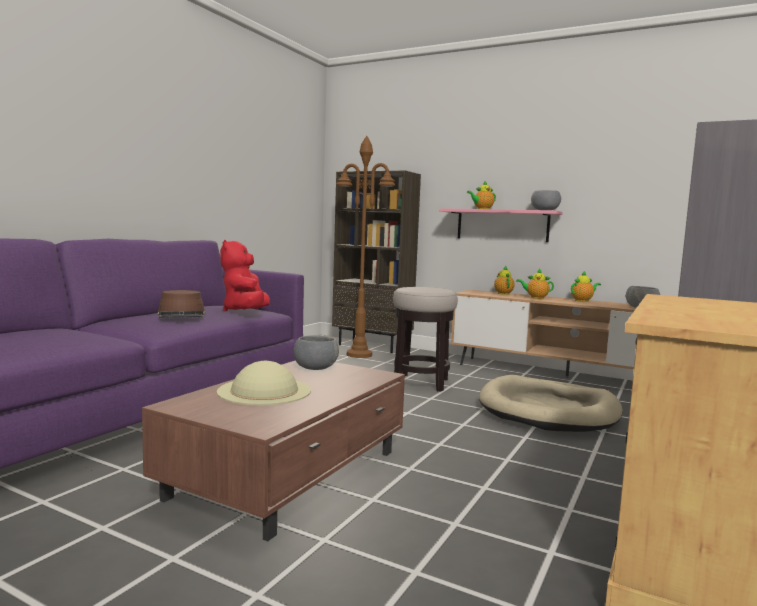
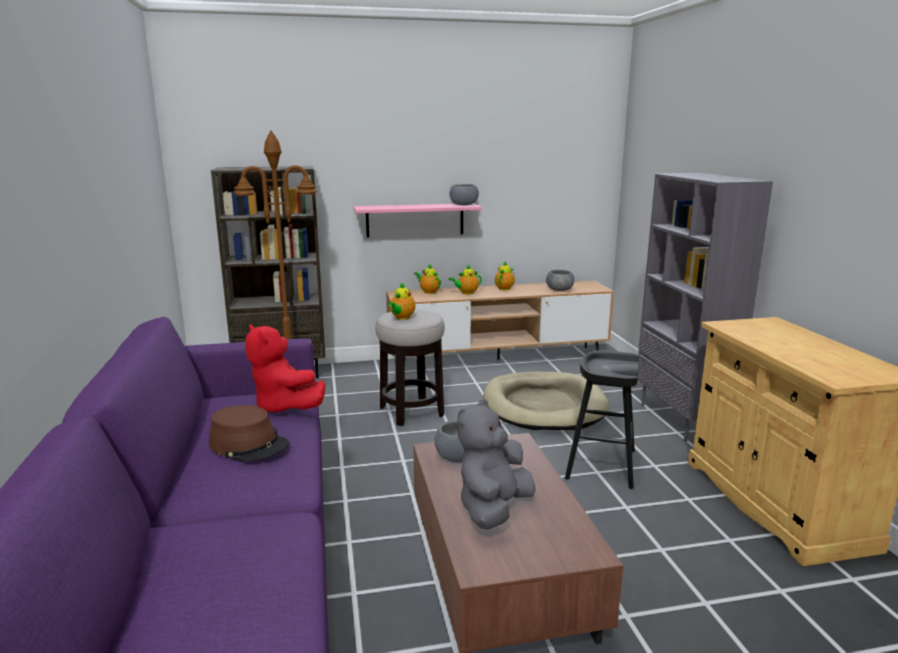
camera: 40 degrees left, 10 degrees up
(264, 391) = (493, 509): beige hat -> grey plush toy
(482, 209) = (400, 207): teapot -> teapot (401, 318)
(522, 457) = (601, 464): none -> black stool

